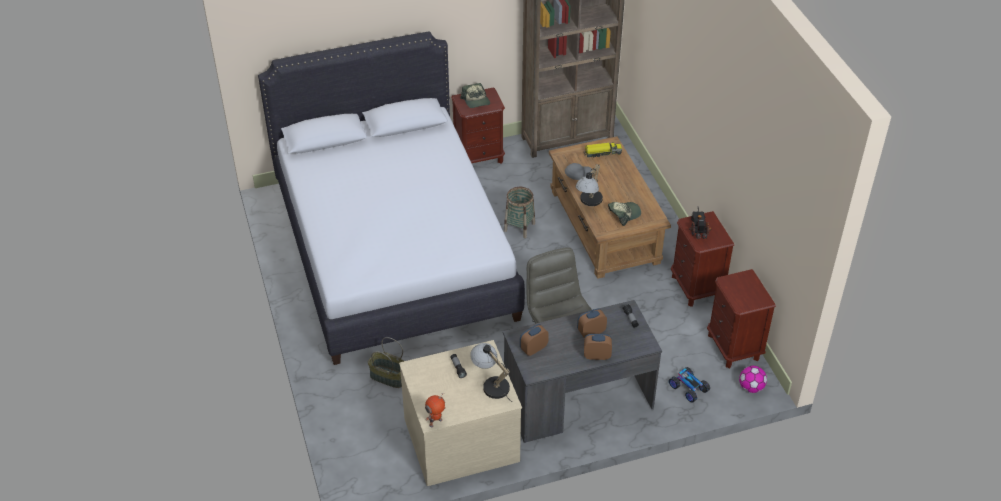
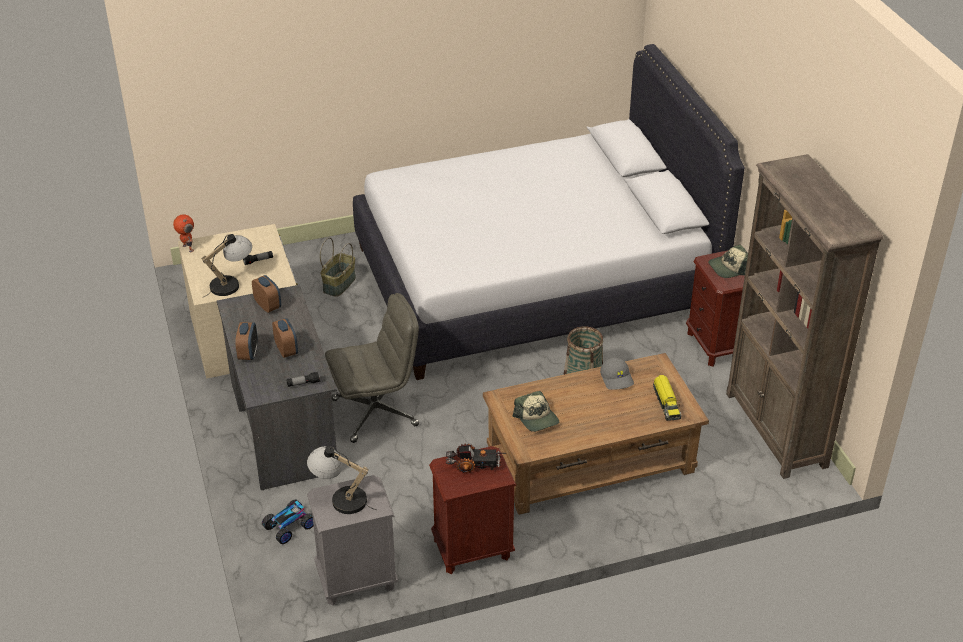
camera: 90 degrees right, 5 degrees down
(589, 203) = (558, 386): table lamp -> table lamp (340, 498)
(733, 347) = (356, 580): brown nightstand -> grey nightstand
(751, 387) = (281, 591): football -> none

